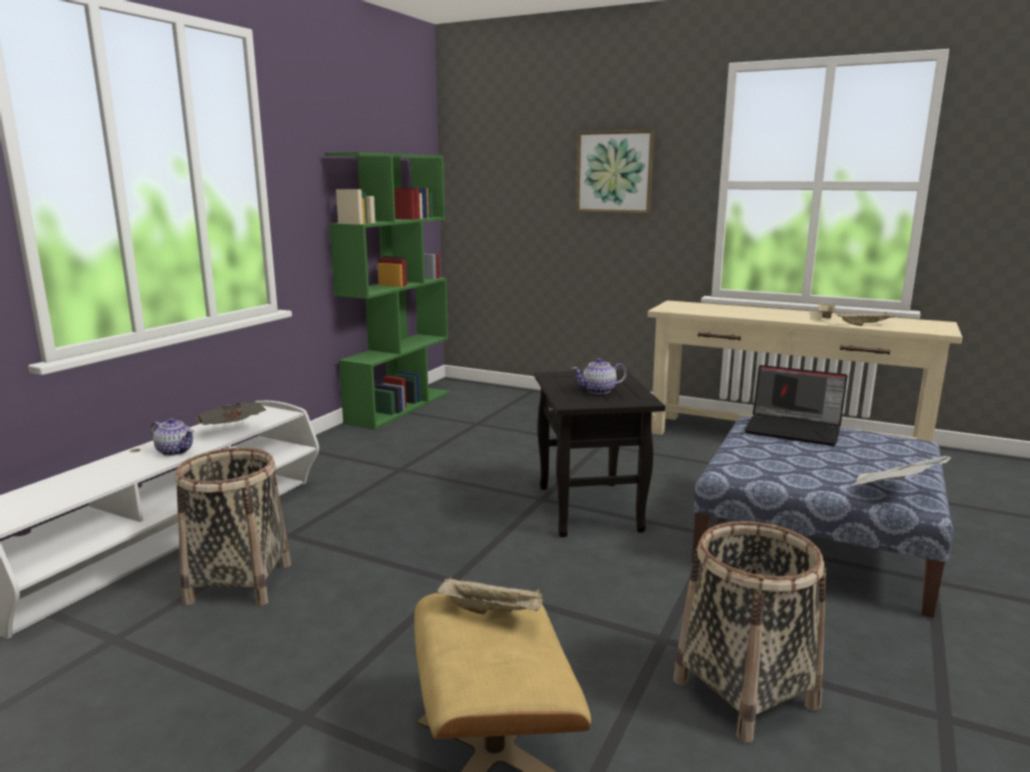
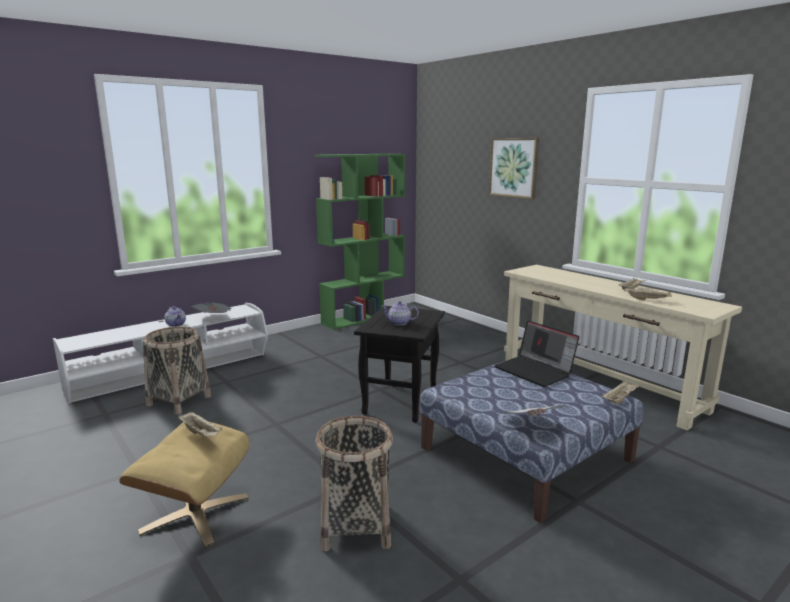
camera: 25 degrees right, 0 degrees up
(925, 445) = (619, 399): none -> beige tray

